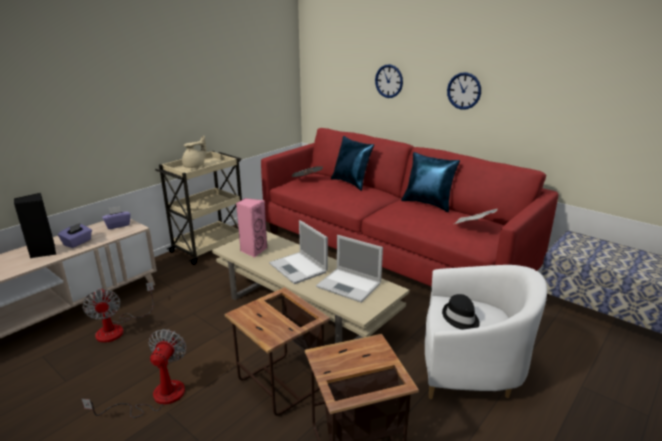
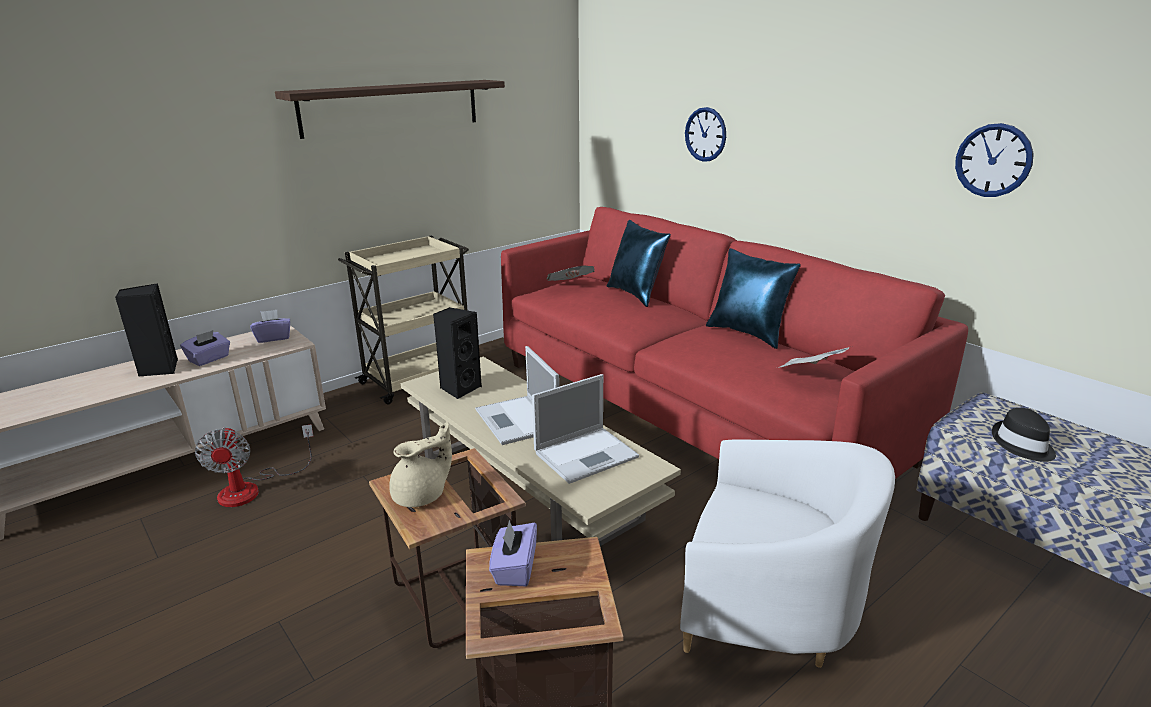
camera: 10 degrees right, 0 degrees up
(156, 397) = (271, 597): fan -> none
(186, 66) = (392, 107): none -> shelf
(195, 166) = (398, 257): beige teapot -> beige teapot (422, 496)
(253, 250) = (459, 388): pink speaker -> black speaker
(339, 358) = (514, 569): none -> purple tissue box
(350, 285) = (587, 454): laptop -> laptop turned 75 degrees counterclockwise
(460, 318) = (752, 524): black hat -> black hat (1022, 444)
(464, 91) = (820, 150): wall clock -> wall clock (993, 160)

